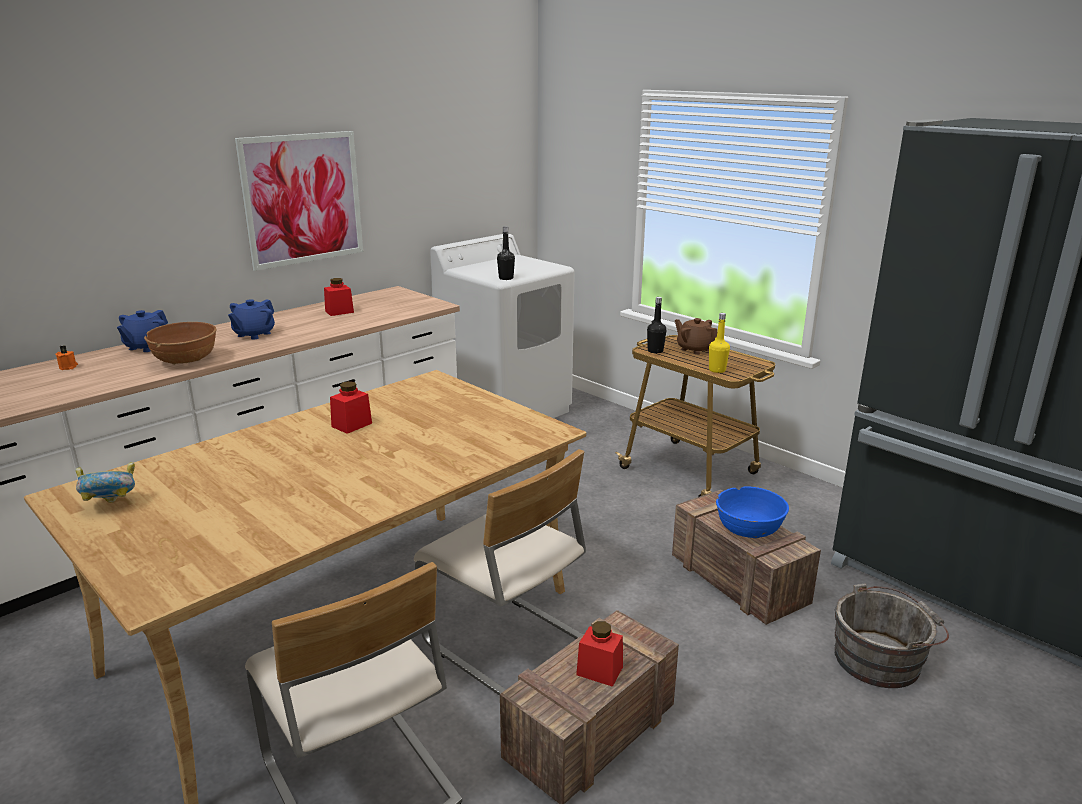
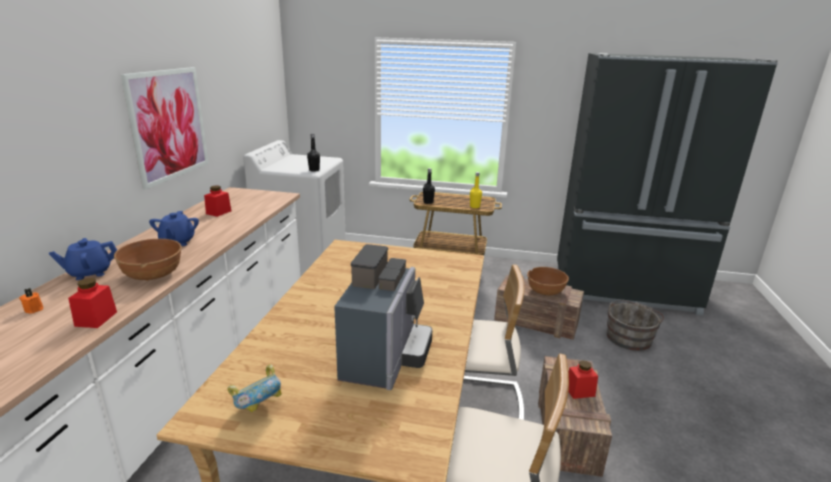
camera: 35 degrees left, 0 degrees up
(146, 347) = (90, 273): blue teapot -> blue teapot turned 75 degrees clockwise
(275, 503) = (385, 358): none -> coffee machine
(351, 425) = (343, 289): red jar -> red jar (96, 319)
(694, 349) = (445, 197): brown teapot -> none
(748, 530) = (545, 291): blue bowl -> brown bowl

